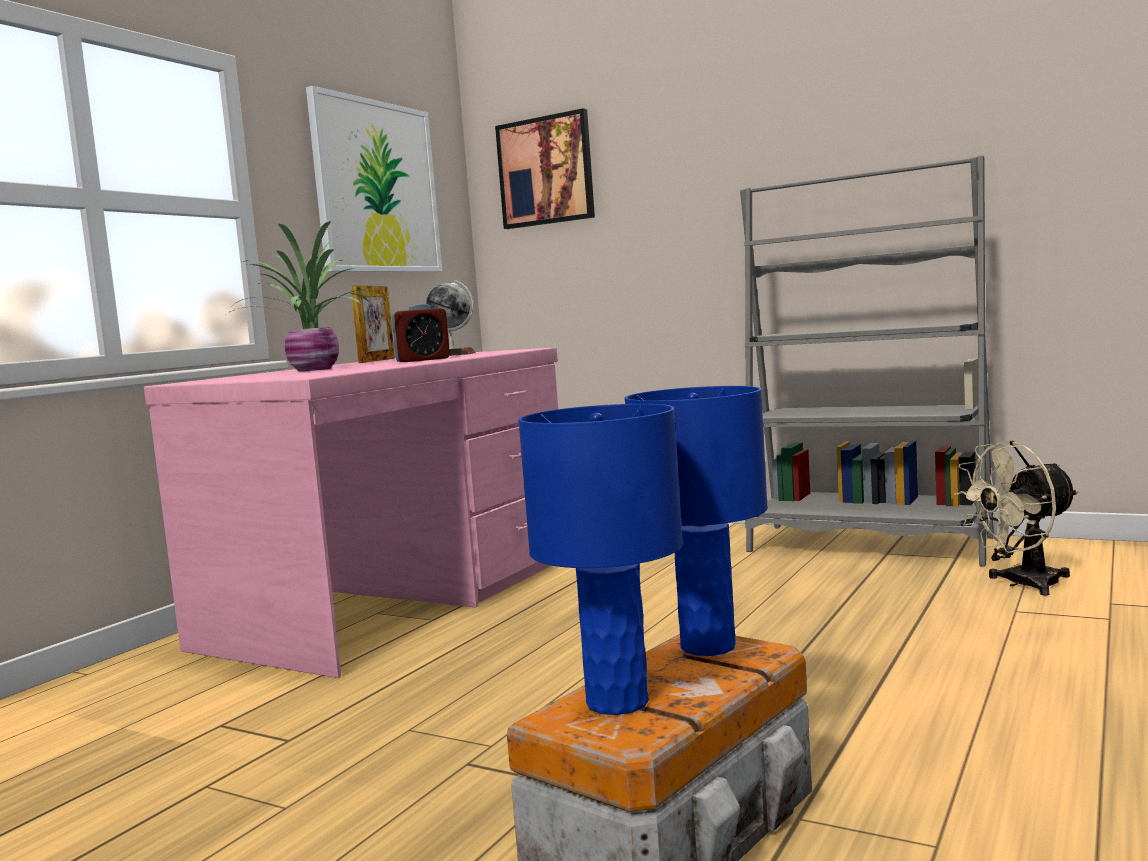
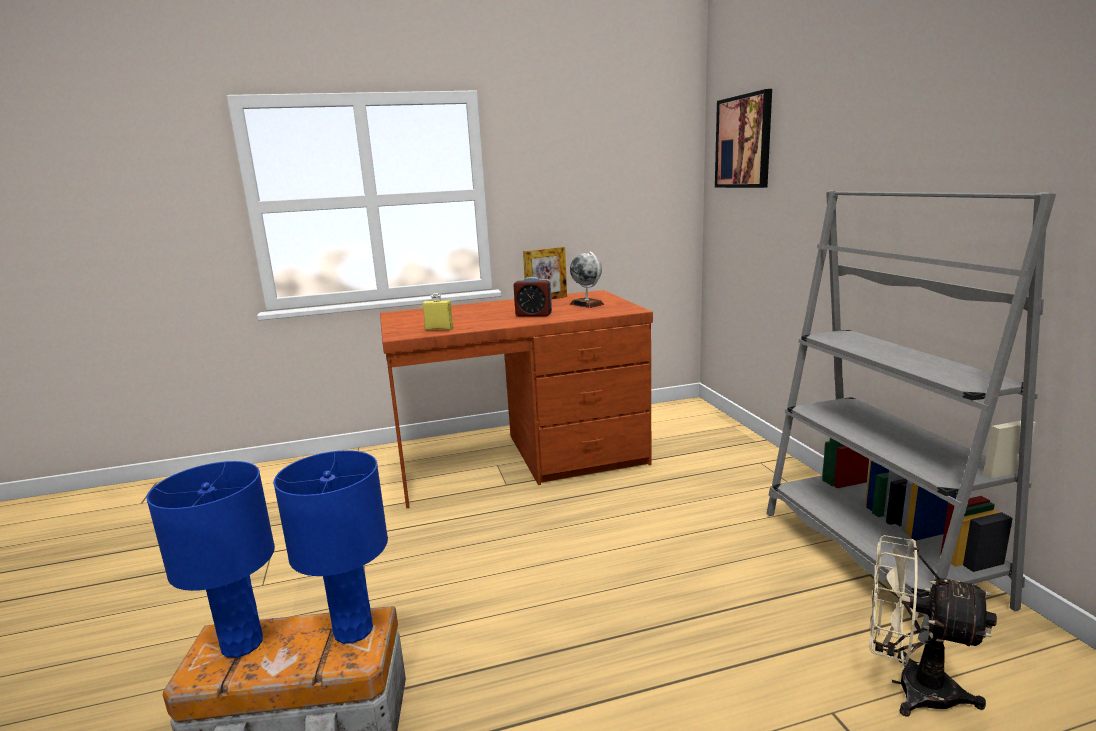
camera: 45 degrees right, 10 degrees up
(312, 370) = (468, 312): potted plant -> none
(344, 371) = (439, 329): none -> yellow bottle
(376, 187) = (600, 163): picture -> none
(399, 600) = (521, 459): pink desk -> brown desk

